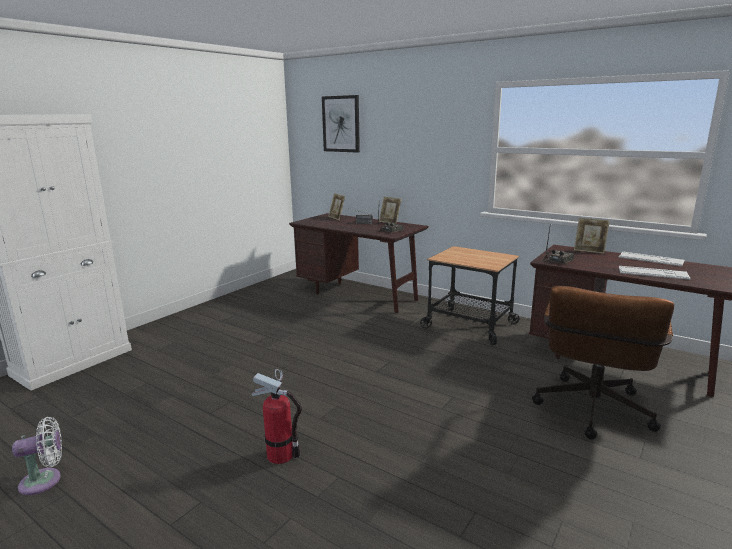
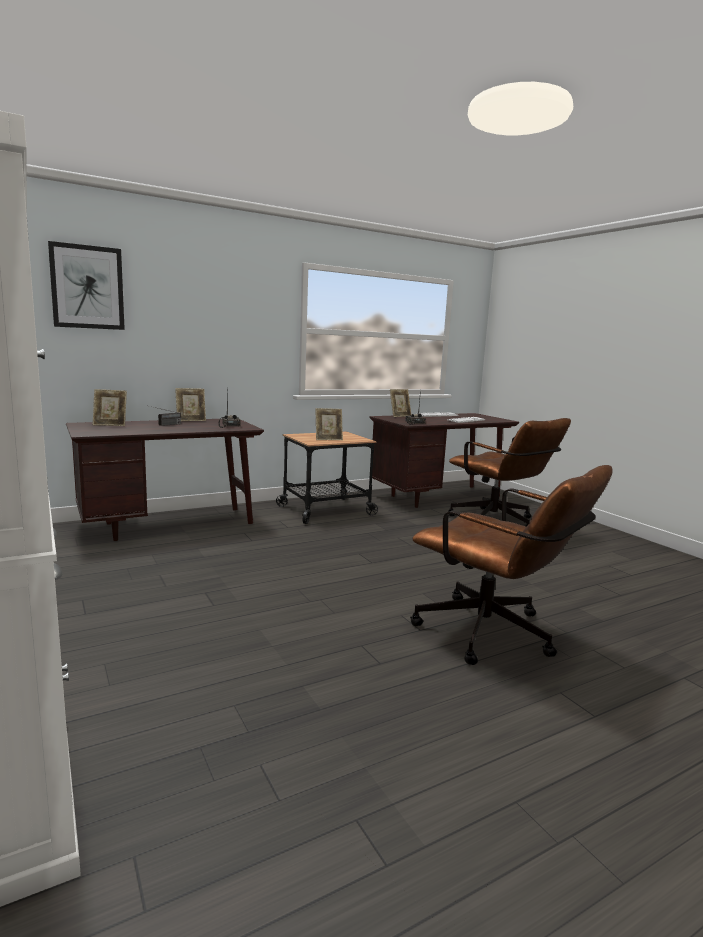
camera: 65 degrees left, 5 degrees down
(45, 480) = (474, 828): white fan -> none
(280, 455) = (495, 636): fire extinguisher -> brown office chair
(464, 258) = (328, 439): none -> picture frame

